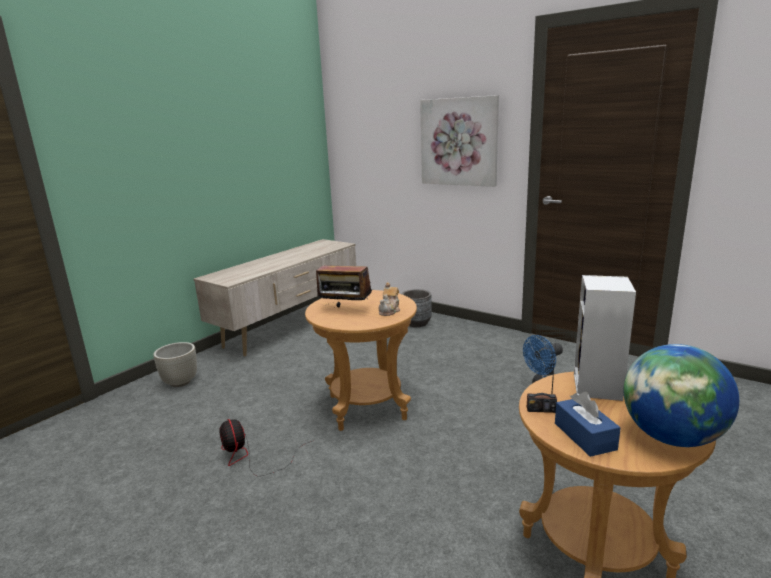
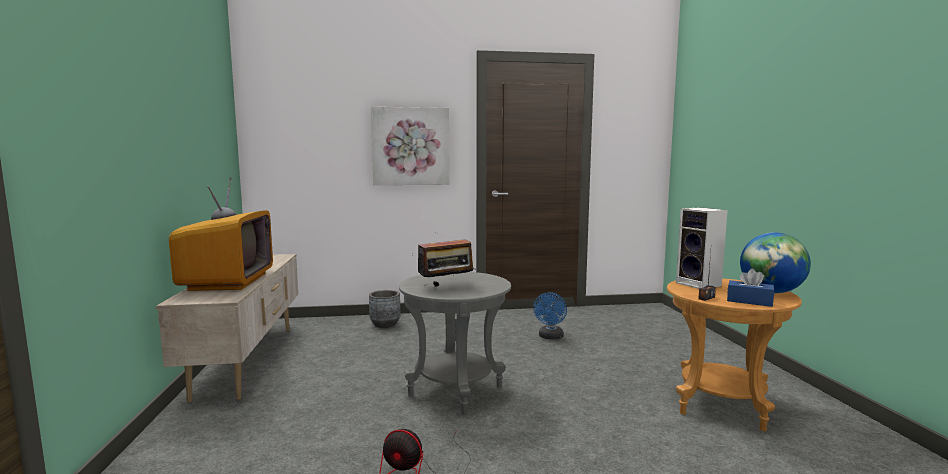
camera: 45 degrees left, 10 degrees down
(180, 382) = (189, 452): grey planter -> none
(260, 265) = (228, 281): none -> television
(367, 407) = (456, 391): brown side table -> grey side table
(390, 311) = (484, 280): teapot -> none

